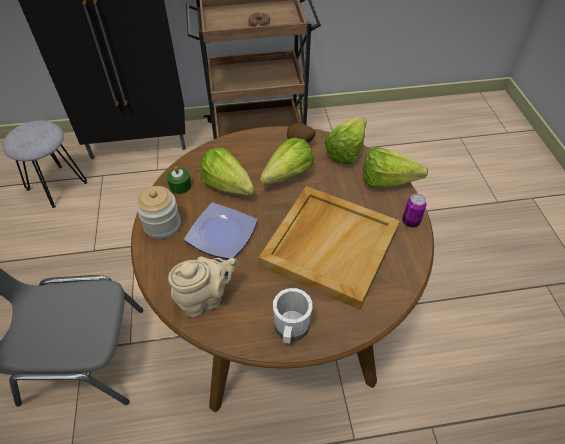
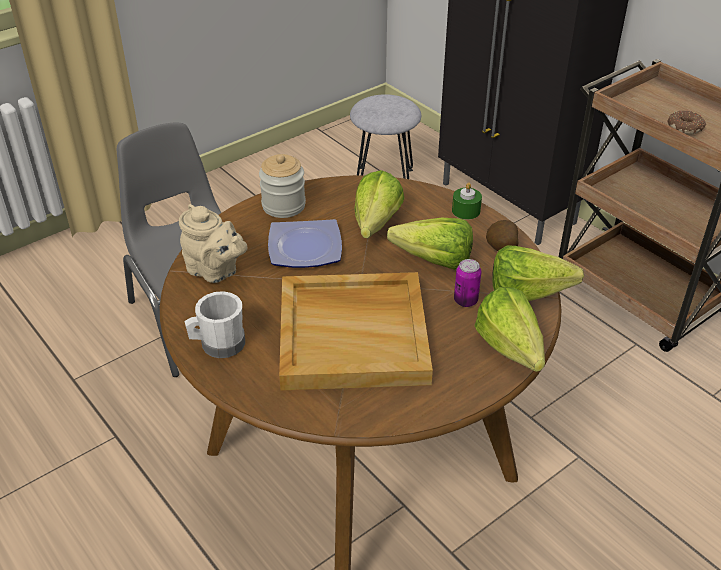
camera: 60 degrees right, 10 degrees down
(180, 185) = (346, 193): green candle -> green candle (466, 211)
(410, 222) = (456, 394): can -> can (465, 301)

